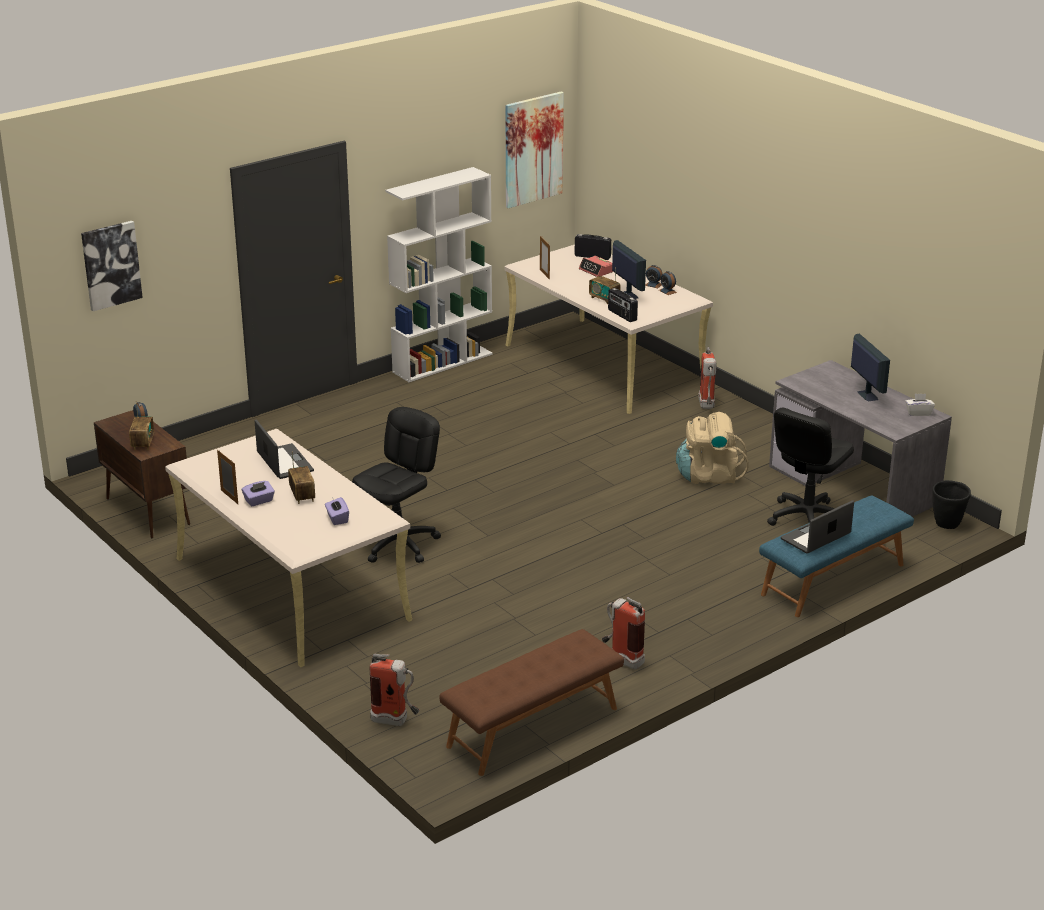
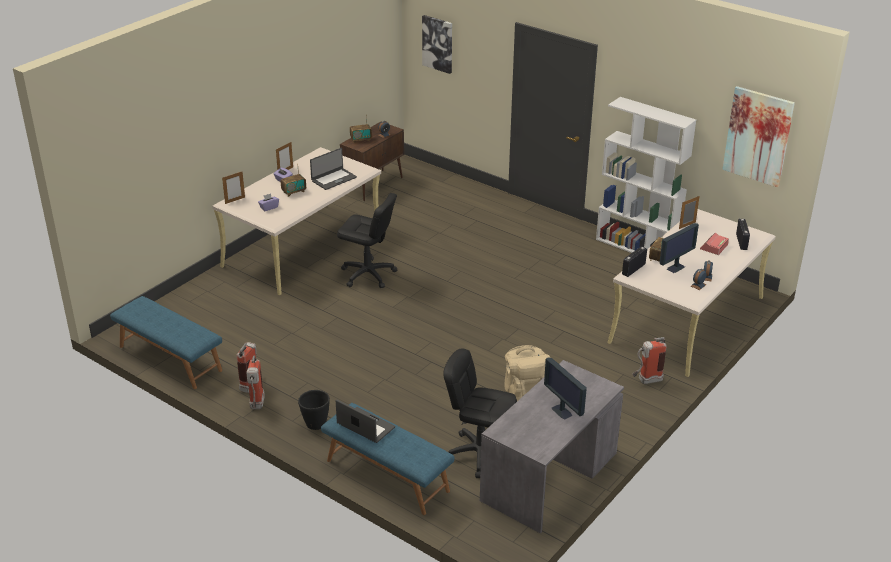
camera: 75 degrees right, 5 degrees up
(296, 545) = (235, 200): none -> picture frame
(396, 721) = (170, 308): fire extinguisher -> fire extinguisher (256, 406)
(533, 728) = (169, 358): brown bench -> blue bench
(867, 395) = (562, 412): monitor -> monitor turned 90 degrees clockwise
(918, 413) = (542, 444): white tissue box -> none
(947, 524) = (504, 539): black planter -> black planter (315, 424)

